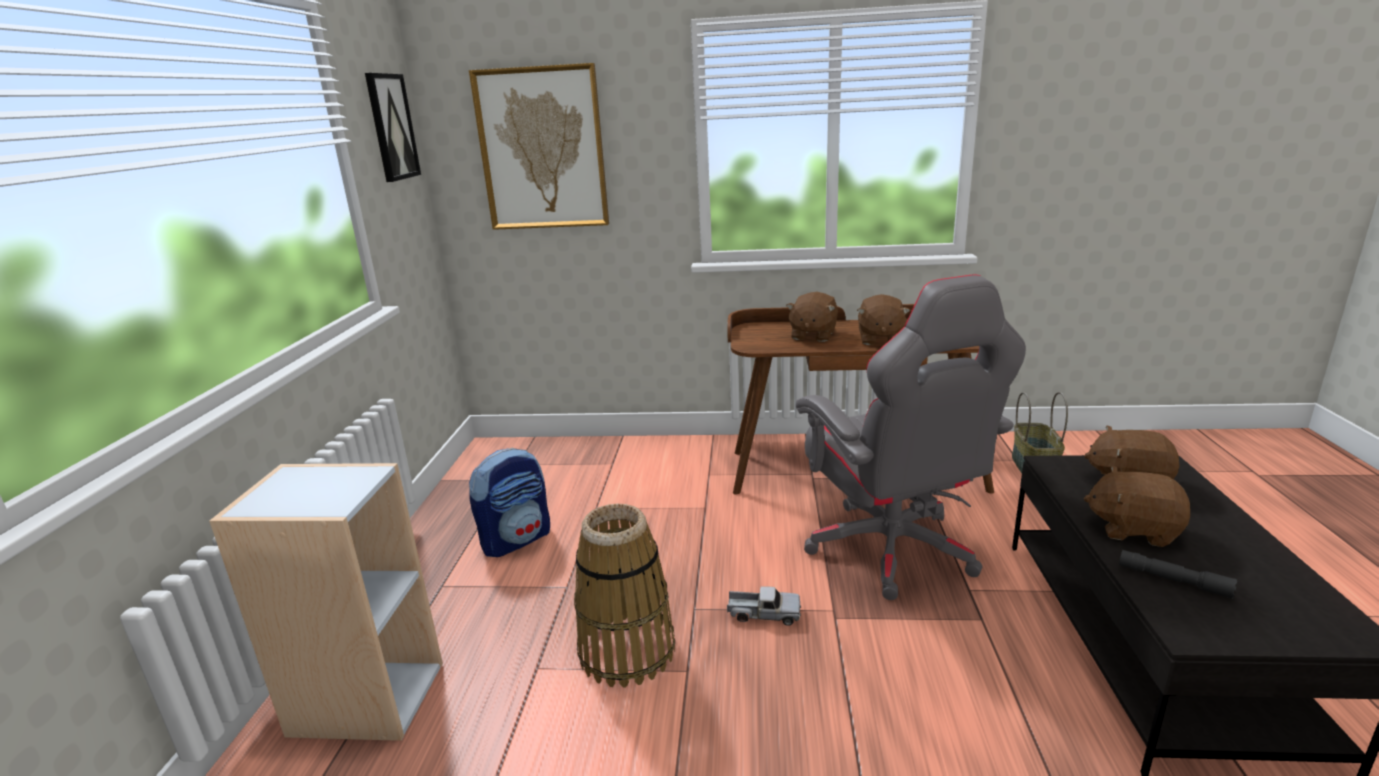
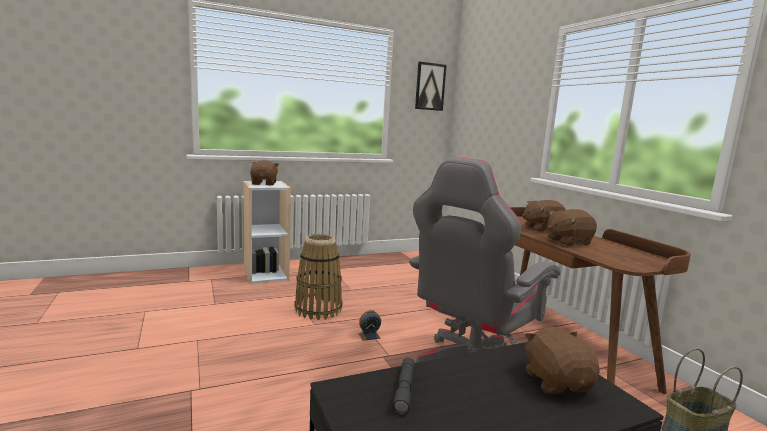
camera: 60 degrees right, 10 degrees down
(517, 539) = (373, 273): backpack -> none
(542, 149) = (489, 102): picture -> none
(763, 614) = (369, 336): toy truck -> alarm clock
(1133, 529) = (469, 378): brown plush toy -> brown plush toy (264, 183)

